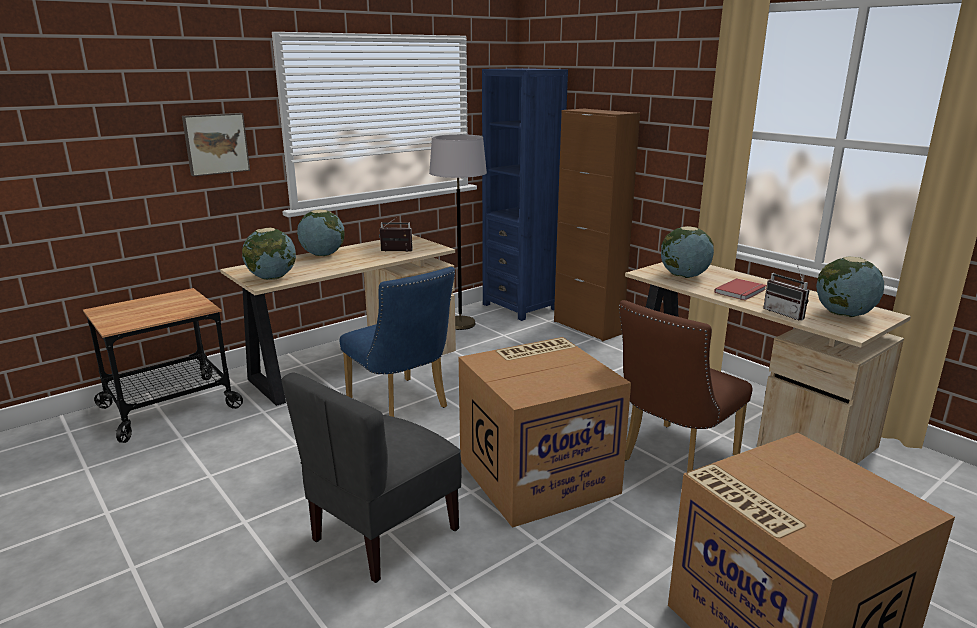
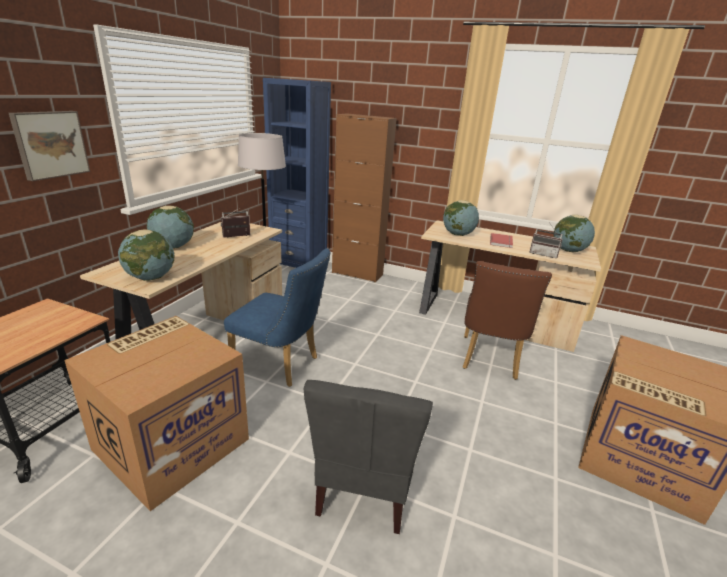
camera: 30 degrees left, 5 degrees up
(538, 475) = (425, 396): cardboard box -> cardboard box (172, 442)

